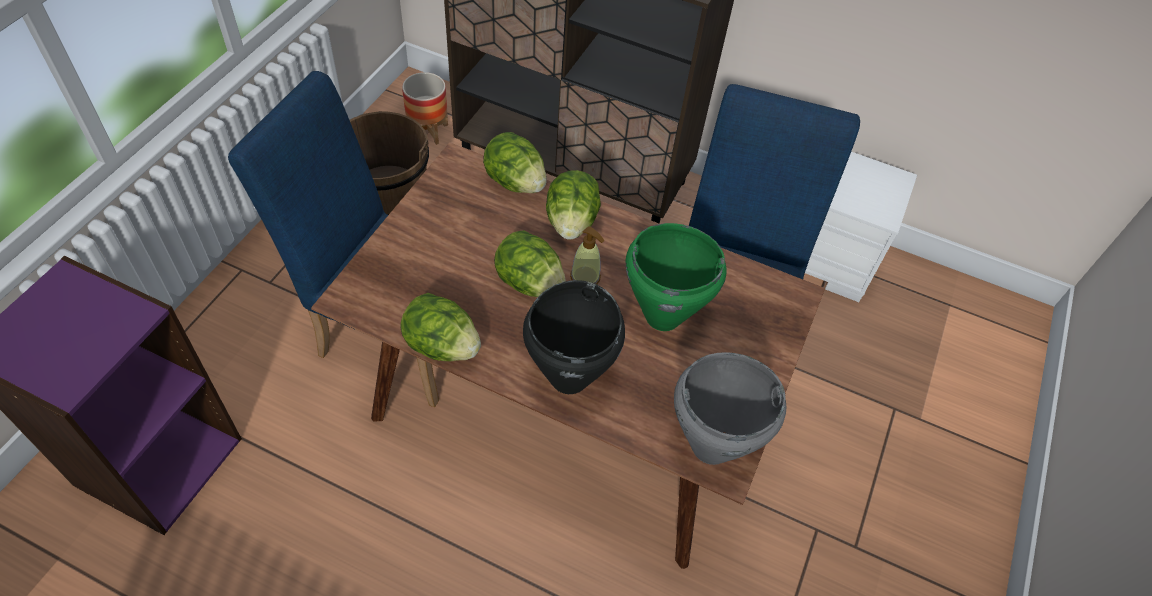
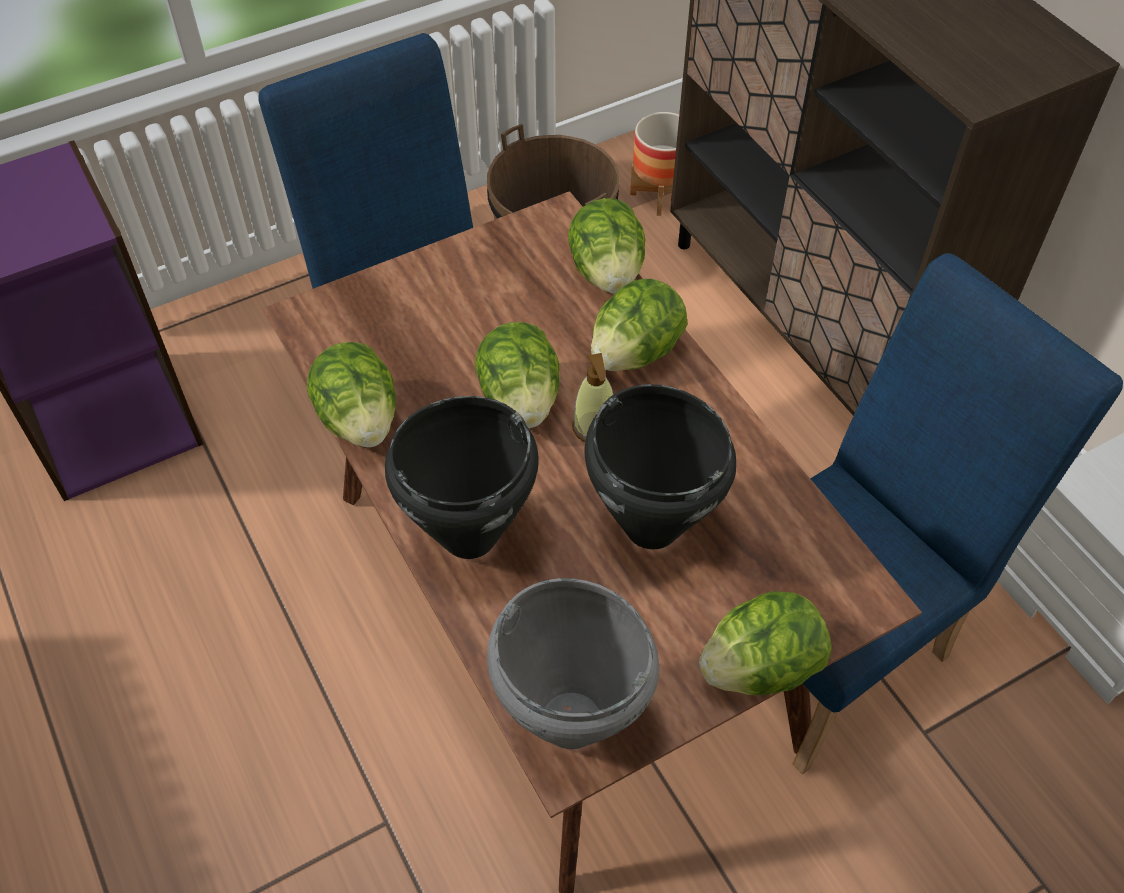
camera: 40 degrees right, 0 degrees up
(662, 315) = (652, 525): green cooking pot -> black cooking pot
(777, 360) = (760, 667): none -> lettuce

